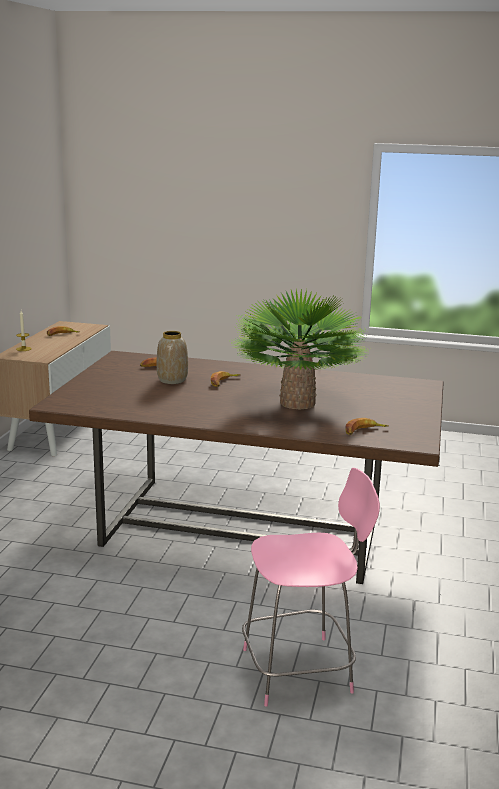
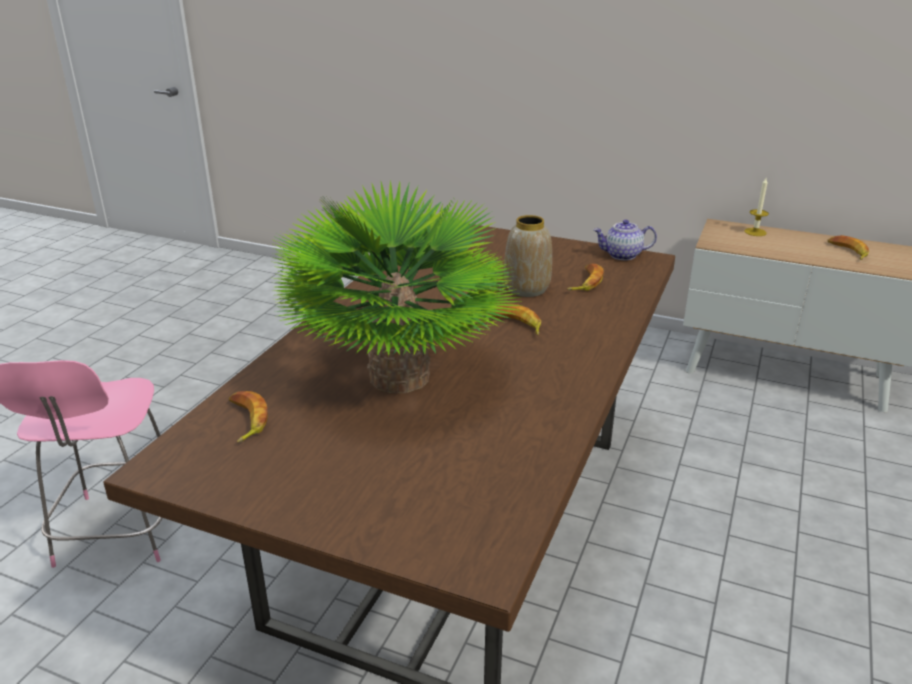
camera: 100 degrees right, 10 degrees up
(114, 360) = (622, 255): none -> teapot

